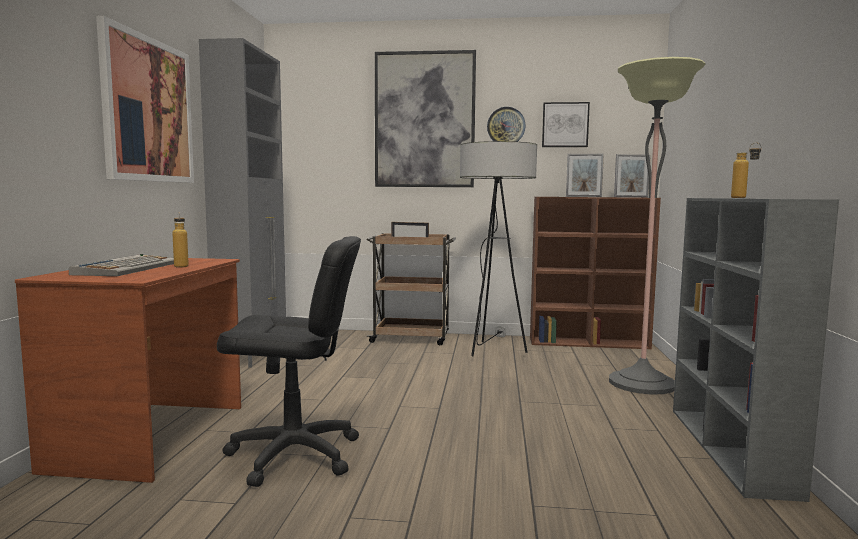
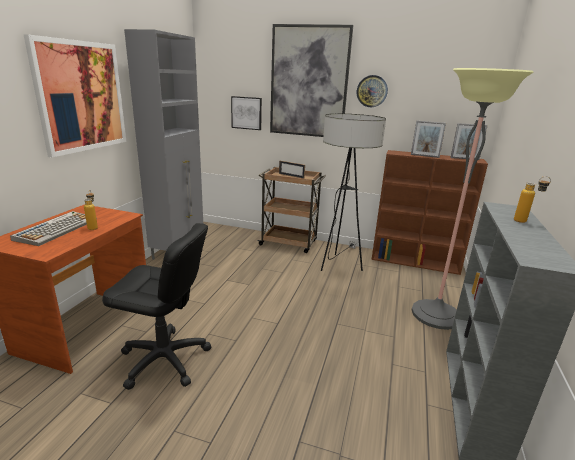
camera: 10 degrees right, 15 degrees up
(565, 125) = (420, 93): picture -> picture (246, 113)

